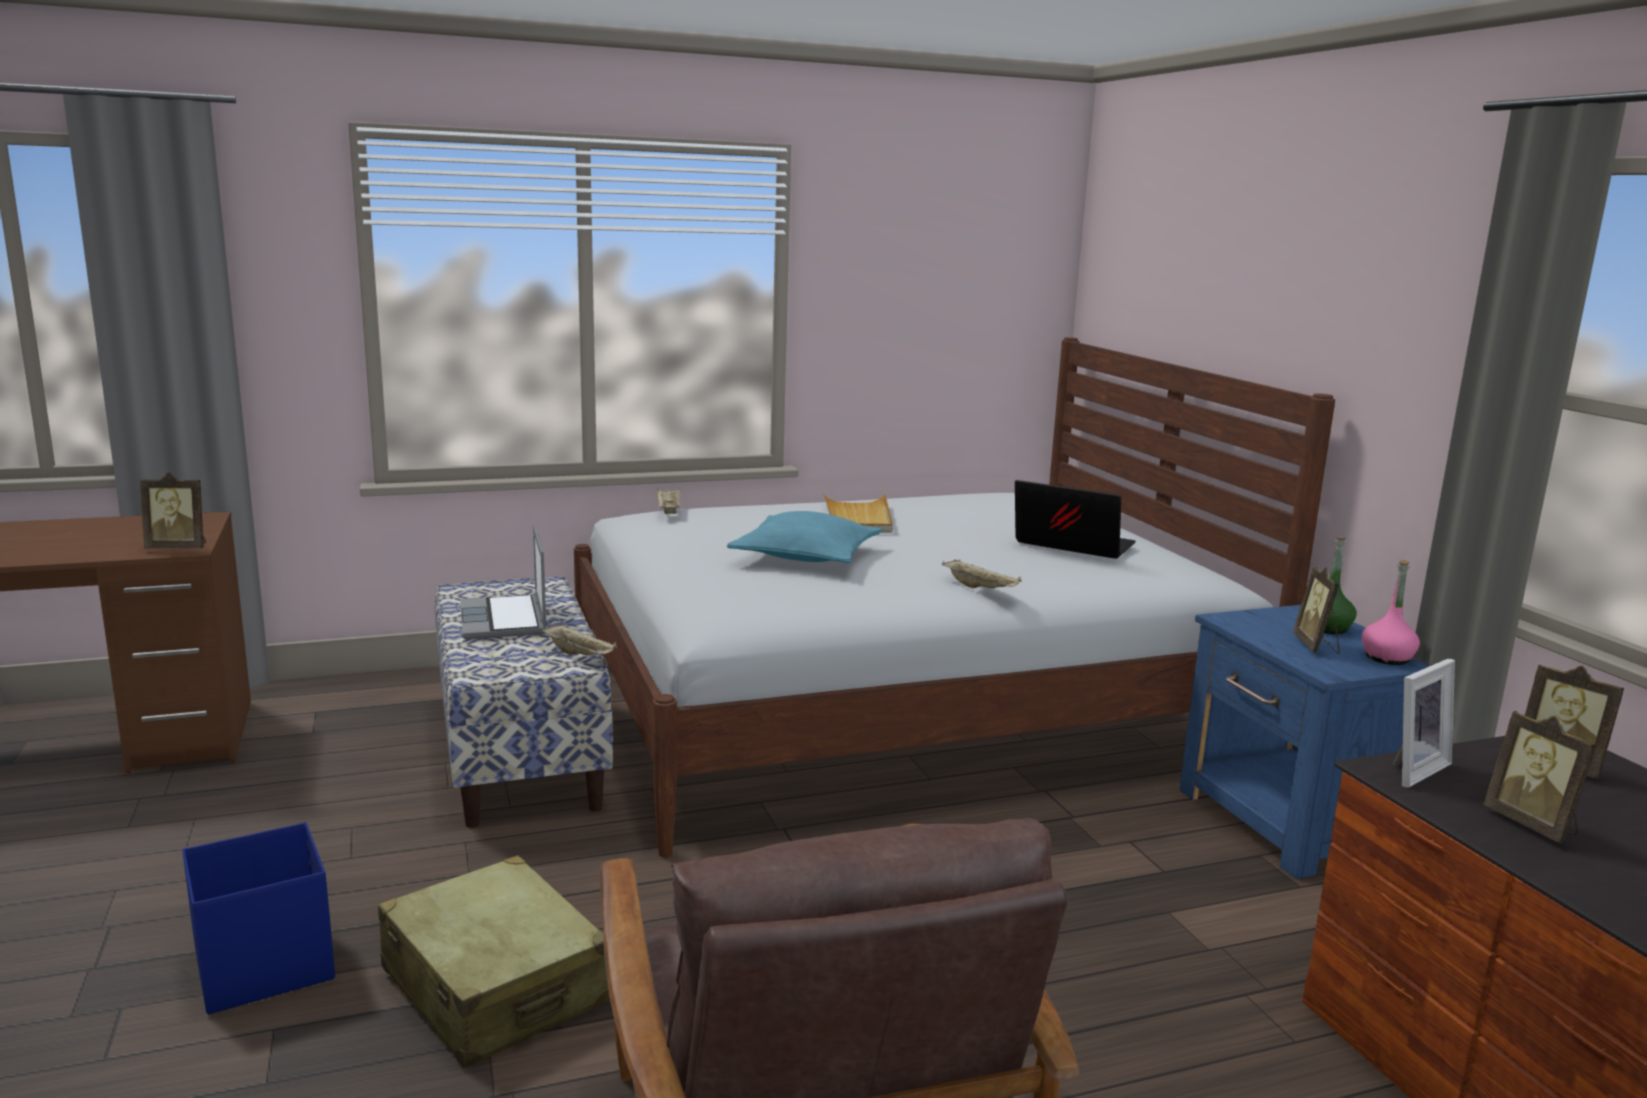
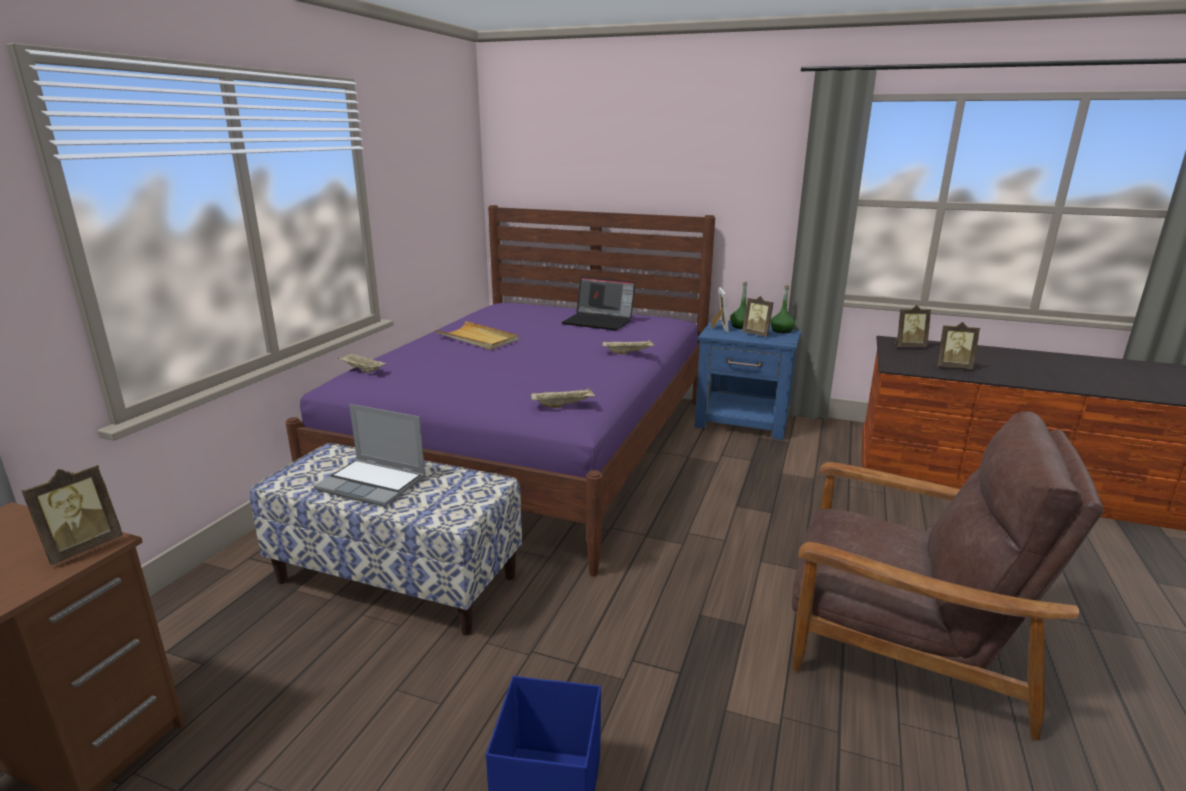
camera: 50 degrees left, 5 degrees up
(495, 987) = (671, 688): beige suitcase -> none
(580, 655) = (480, 478): beige tray -> beige tray (563, 405)
(806, 556) = (518, 366): turquoise pillow -> none
(898, 710) = (534, 447): white bed -> purple bed
(1070, 546) = (599, 322): laptop -> laptop turned 135 degrees counterclockwise
(1387, 658) = (782, 331): pink bottle -> green bottle
(1410, 769) = (896, 363): picture frame -> picture frame (718, 328)

